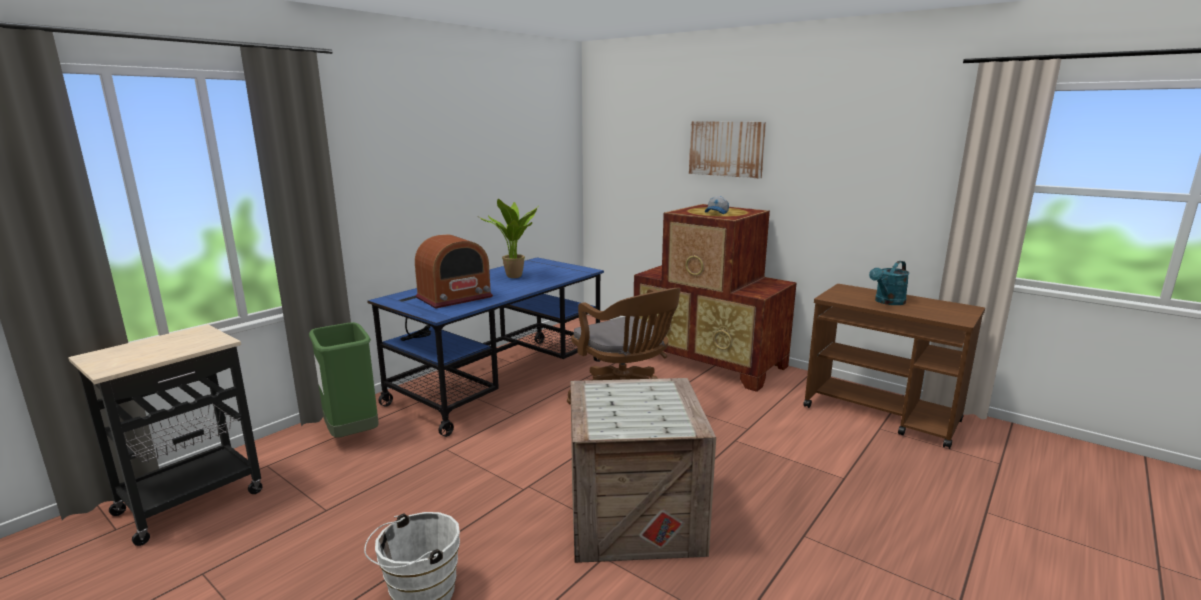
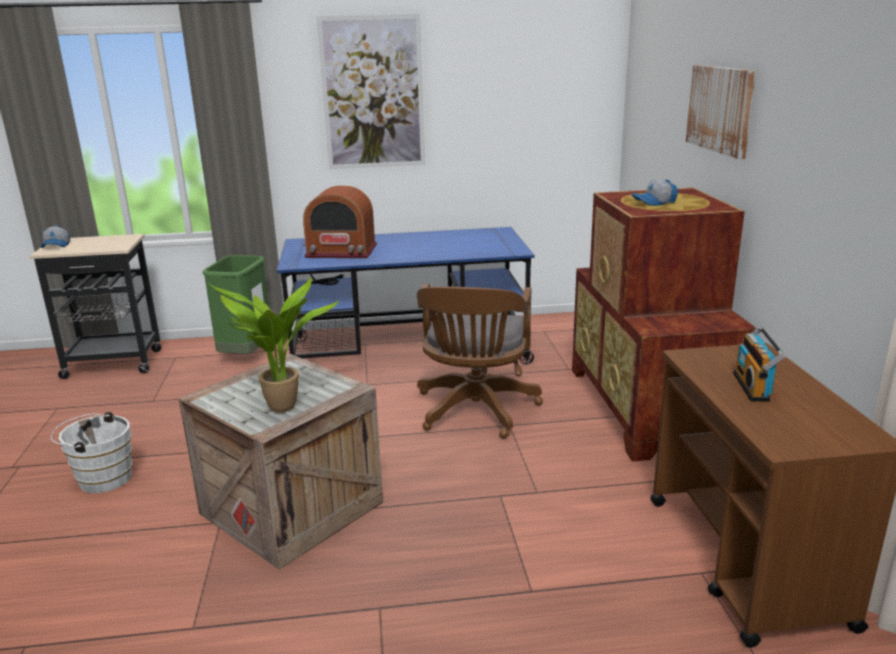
camera: 45 degrees right, 5 degrees up
(106, 361) = (57, 245): none -> cap
(423, 149) = (373, 93): none -> picture
(516, 277) = (436, 243): potted plant -> potted plant (282, 410)
(887, 302) = (754, 387): turquoise watering can -> radio

